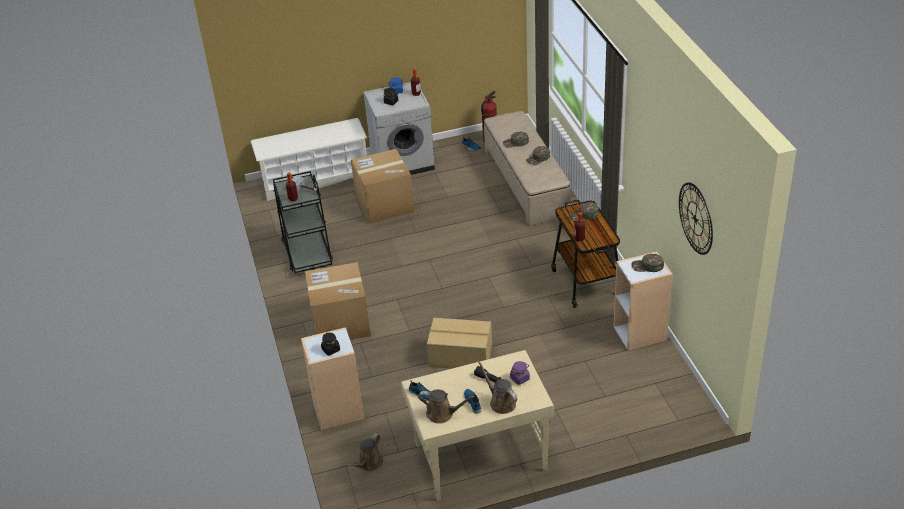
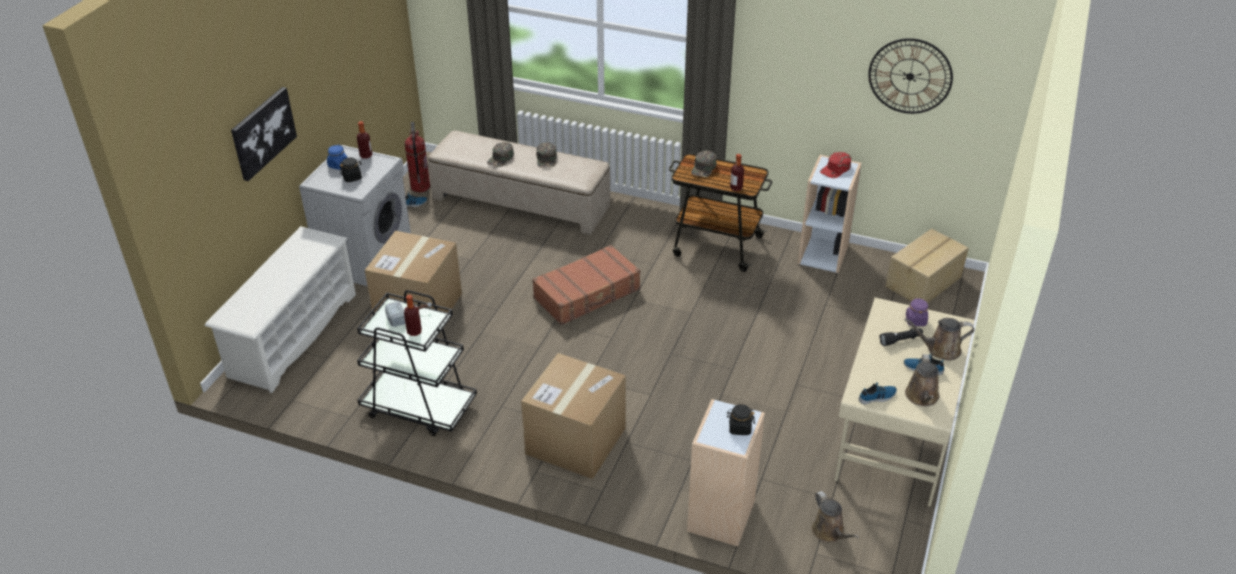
camera: 55 degrees left, 0 degrees up
(337, 47) = (263, 133): none -> picture
(442, 414) = (922, 397): brown watering can -> brown watering can turned 135 degrees clockwise
(460, 356) = (732, 379): cardboard box -> cardboard box (924, 282)
(470, 257) = (587, 294): none -> brown suitcase
(647, 266) = (835, 169): green cap -> red cap

